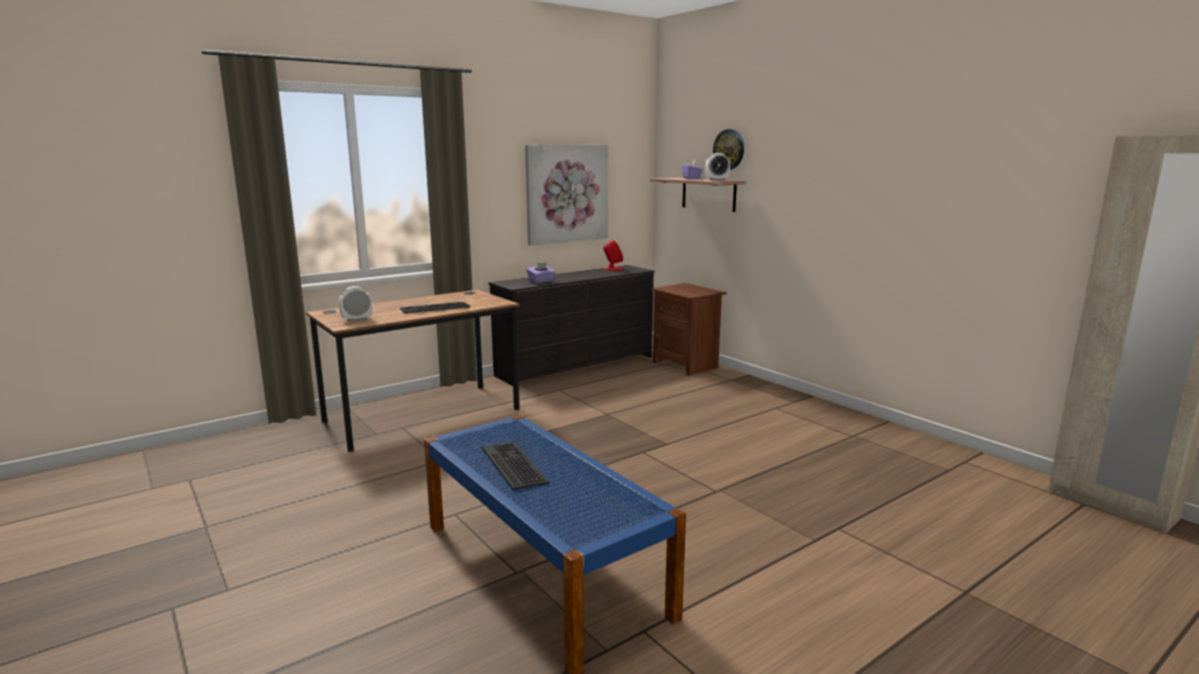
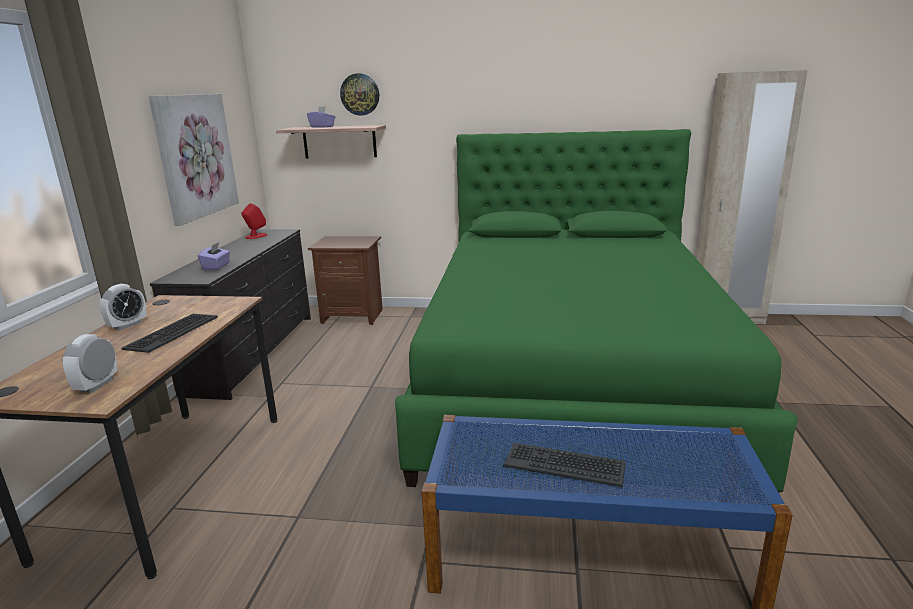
camera: 45 degrees left, 5 degrees up
(717, 180) = (360, 126): alarm clock -> alarm clock (127, 325)
(775, 473) = (570, 377): none -> green bed

